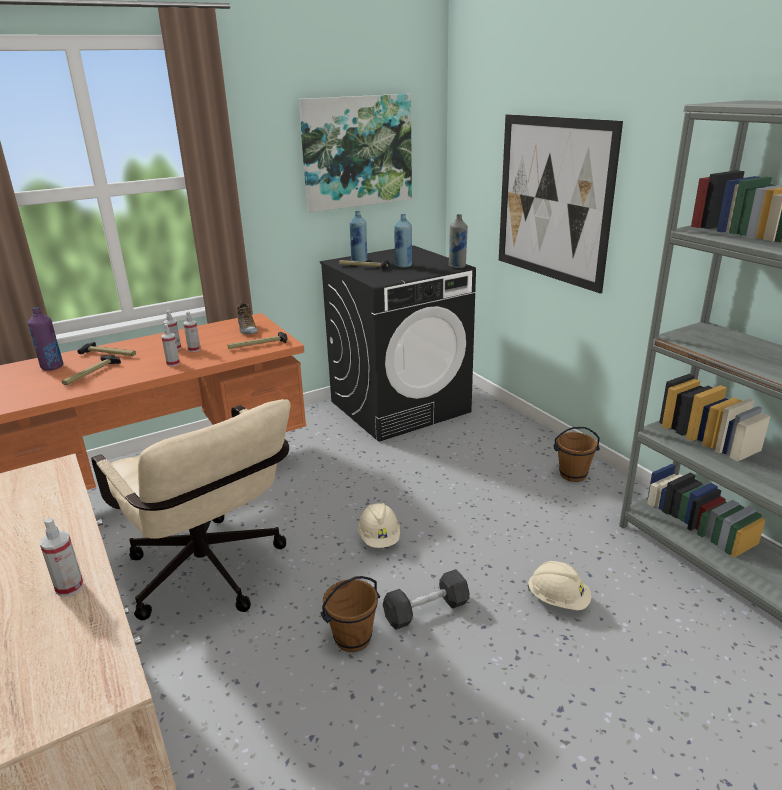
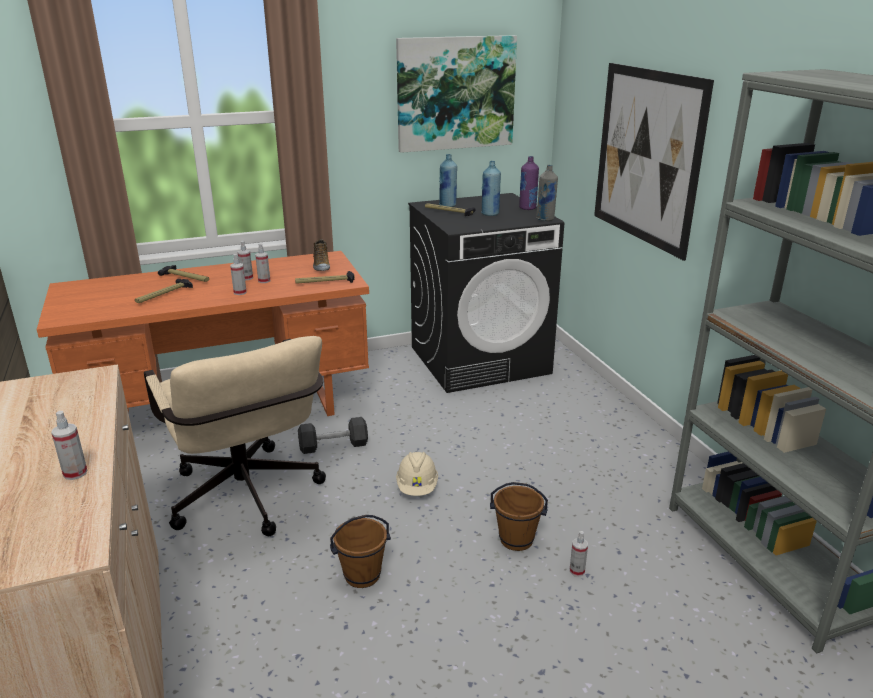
camera: 10 degrees right, 0 degrees up
(52, 367) = (132, 285): purple bottle -> purple bottle (527, 208)
(426, 610) = (441, 561): black dumbbell -> black dumbbell (333, 445)
(558, 599) = (577, 571): beige hard hat -> spray bottle
(573, 474) = (638, 450): brown bucket -> brown bucket (516, 539)

